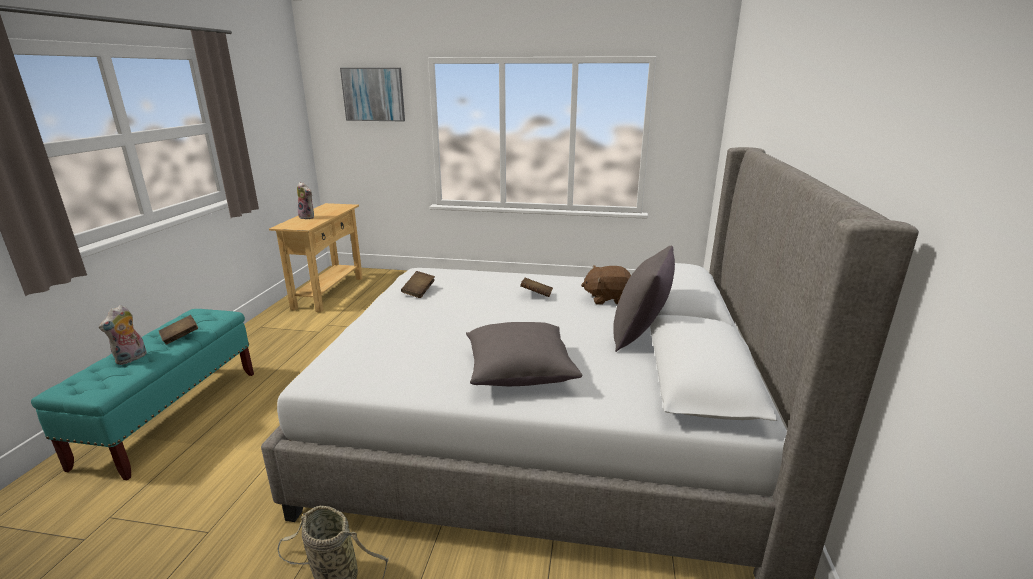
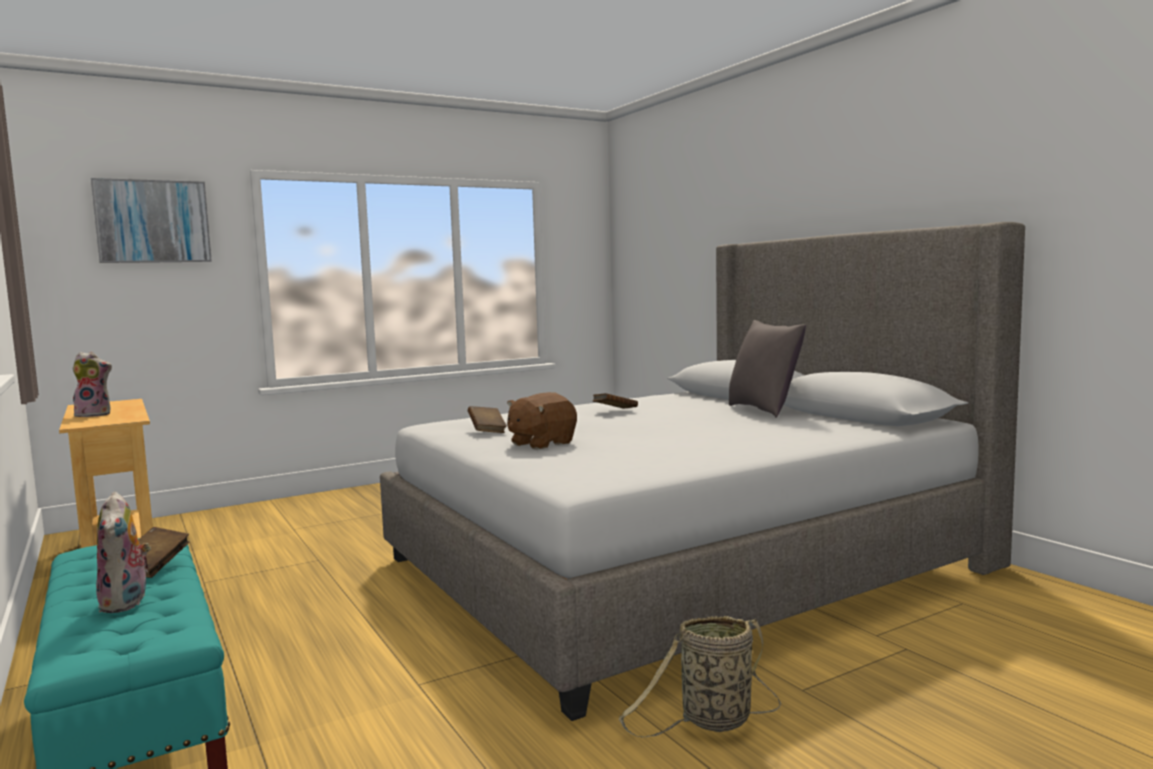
camera: 40 degrees left, 15 degrees down
(519, 371) = (742, 439): grey pillow -> none
(607, 299) = (679, 403): brown plush toy -> brown plush toy (541, 444)

